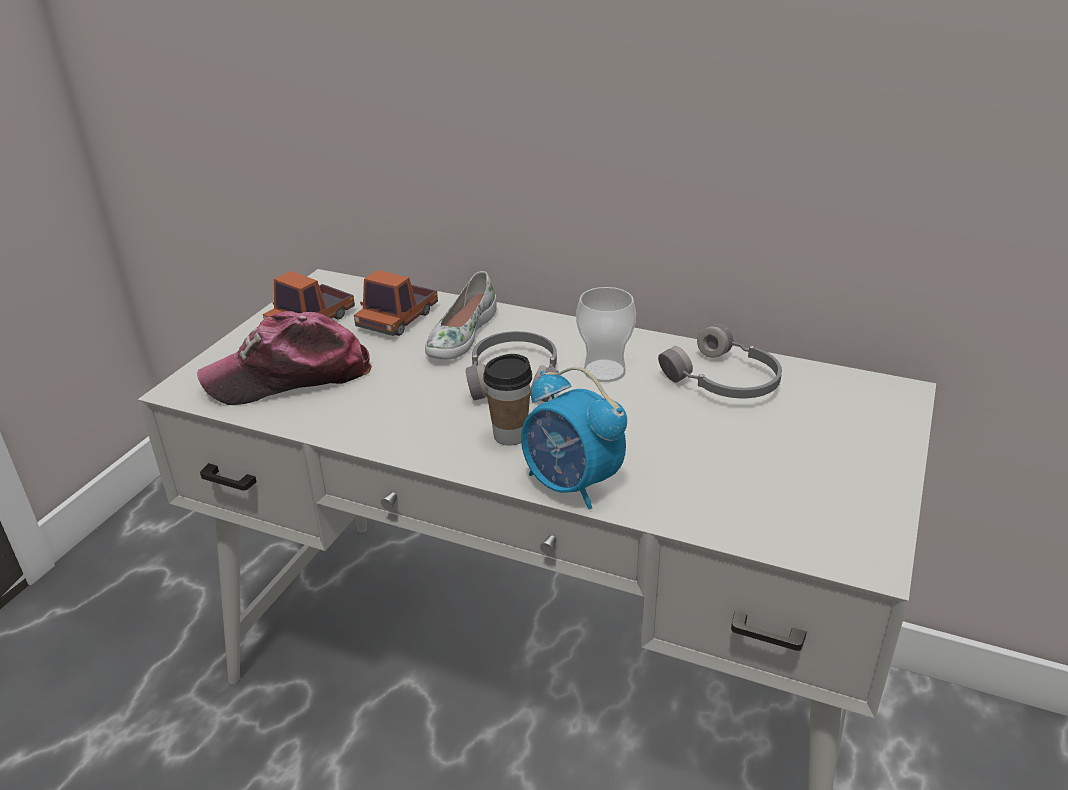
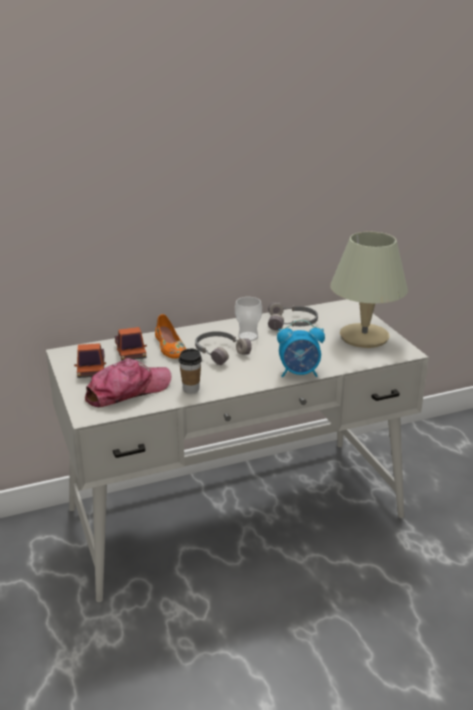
camera: 45 degrees left, 5 degrees down
(290, 376) = (128, 391): cap -> cap turned 150 degrees counterclockwise
(460, 335) = (170, 347): white shoe -> orange shoe
(510, 435) = (253, 369): cup -> cup (191, 389)
(824, 475) = (364, 337): none -> beige table lamp

